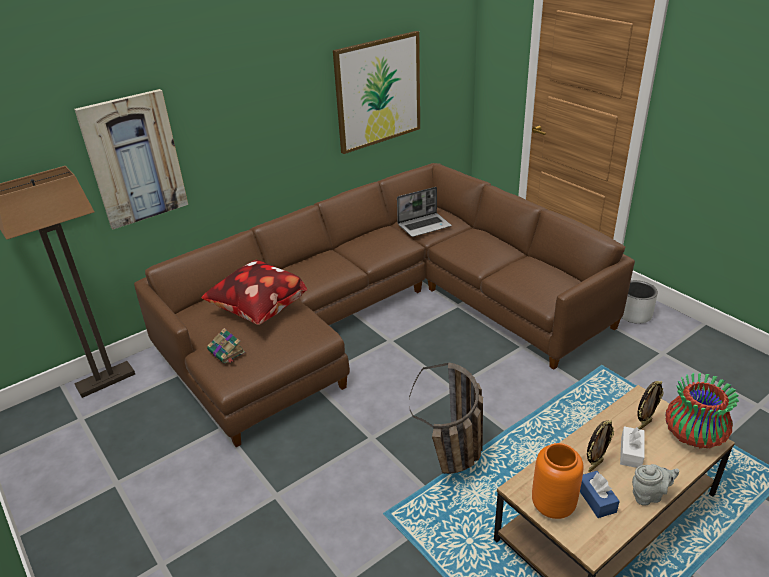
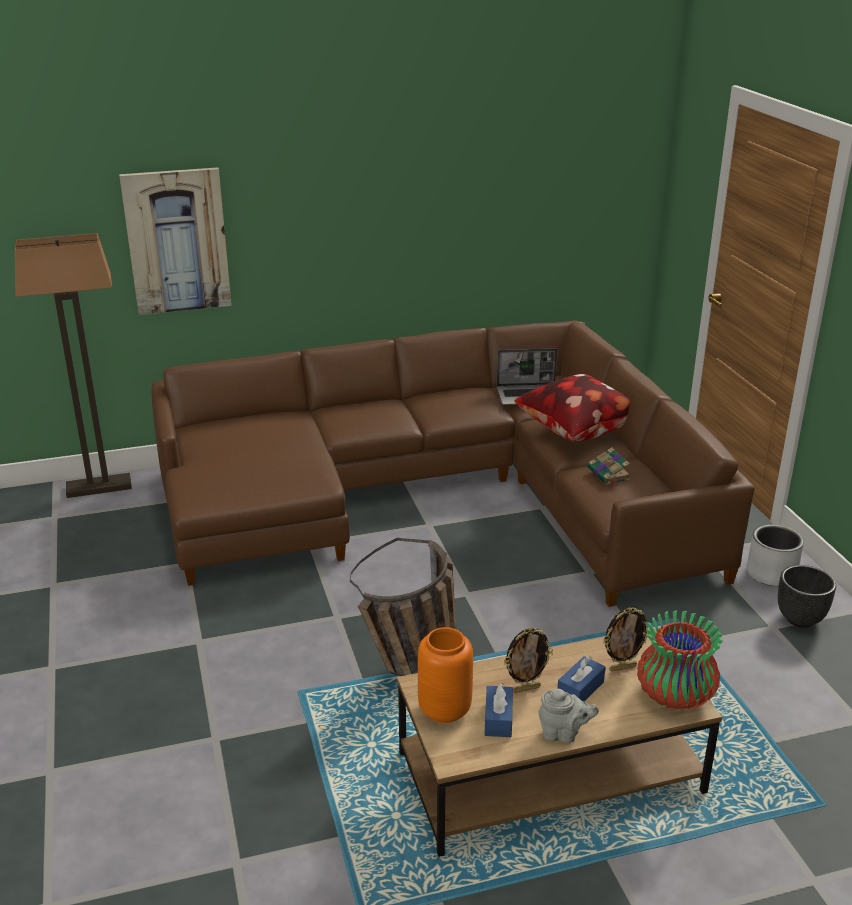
camera: 20 degrees right, 5 degrees down
(227, 352) = (207, 474): book -> book (609, 474)
(259, 312) = (268, 444): pillow -> pillow (574, 433)
(378, 92) = (507, 214): picture -> none
(631, 452) = (580, 689): white tissue box -> blue tissue box
(674, 342) = (800, 619): none -> black planter

